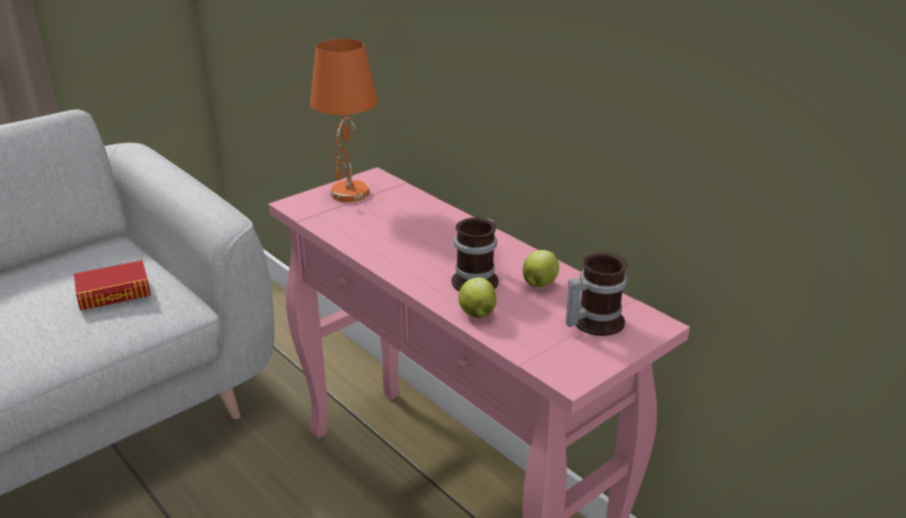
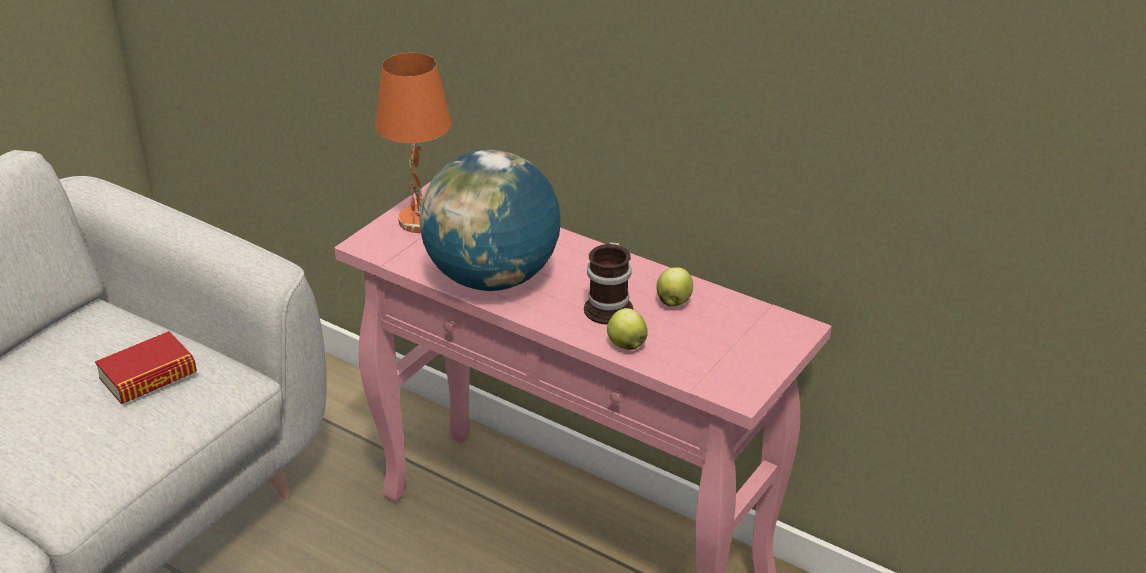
camera: 15 degrees left, 5 degrees up
(384, 243) = (492, 278): none -> globe
(592, 322) = (740, 335): mug -> none

